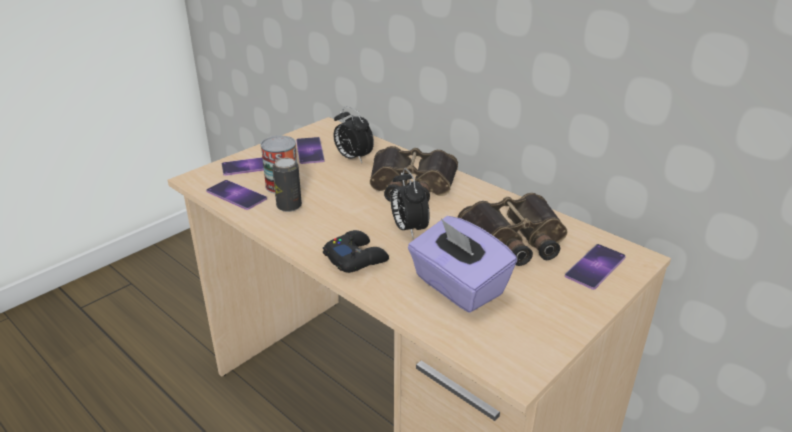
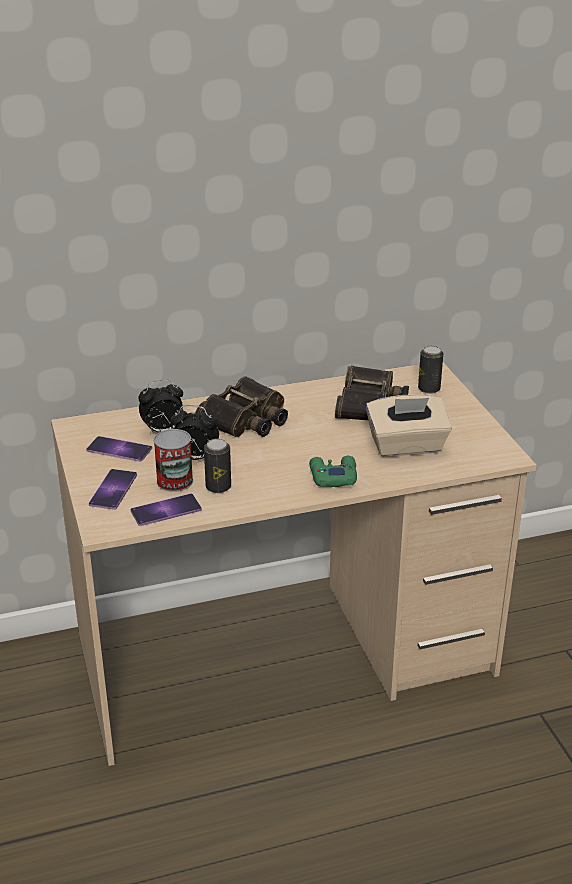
camera: 60 degrees left, 0 degrees up
(356, 258) = (332, 476): black game controller -> green game controller
(408, 229) = (313, 442): alarm clock -> alarm clock (195, 458)
(457, 287) = (406, 446): purple tissue box -> beige tissue box
(595, 266) = (429, 389): phone -> can

